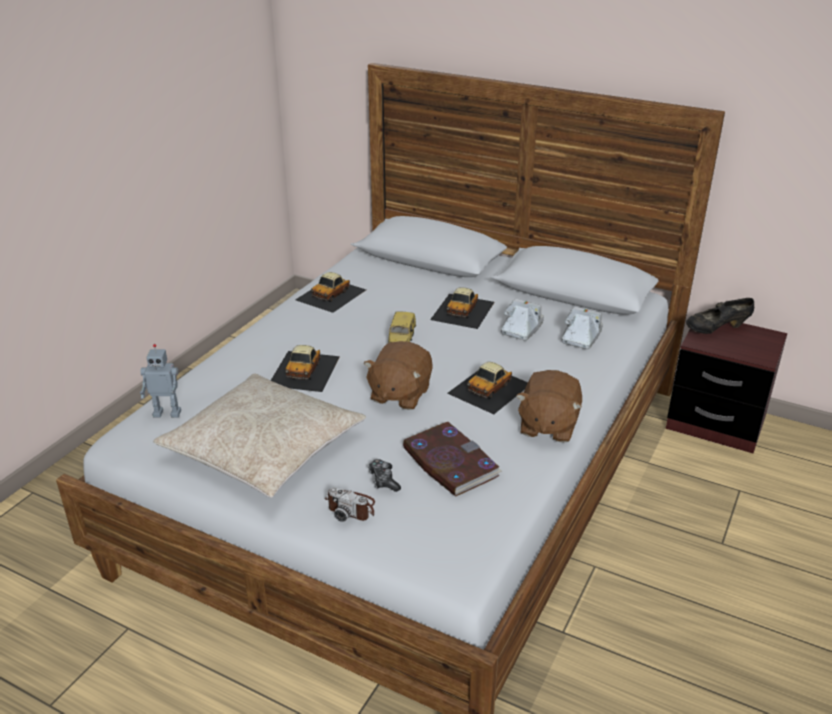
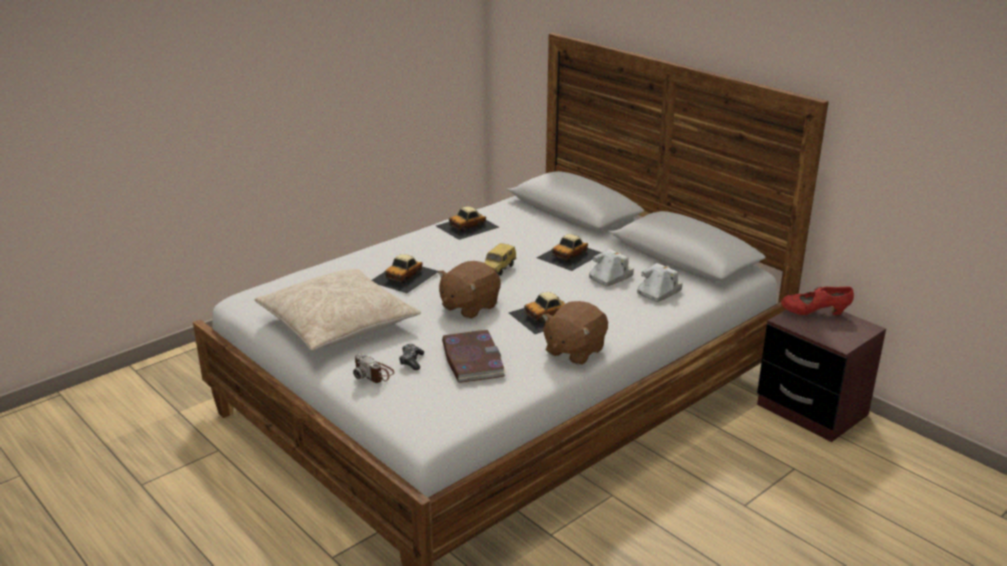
camera: 20 degrees right, 5 degrees down
(167, 413) = (283, 287): toy robot -> none
(716, 329) = (814, 313): black shoe -> red shoe

